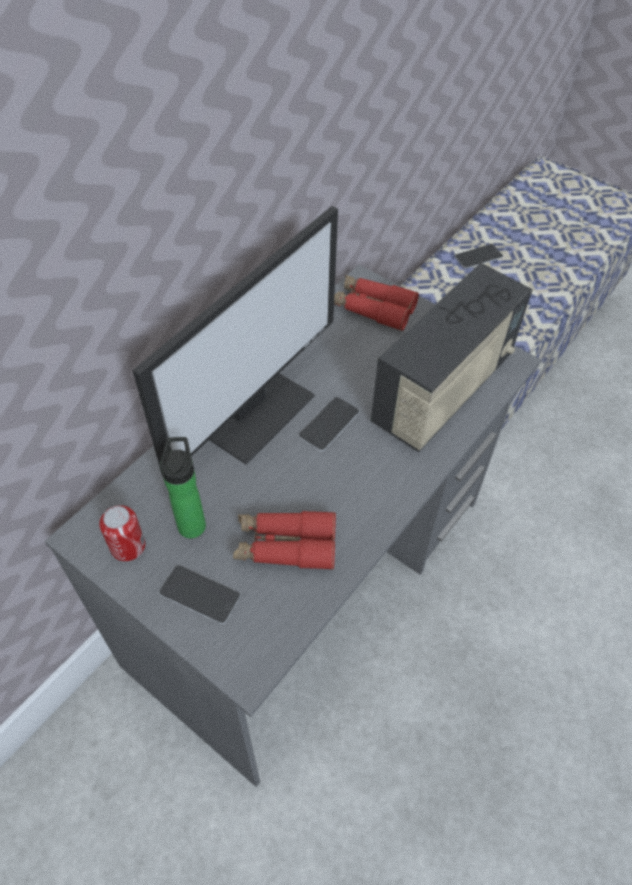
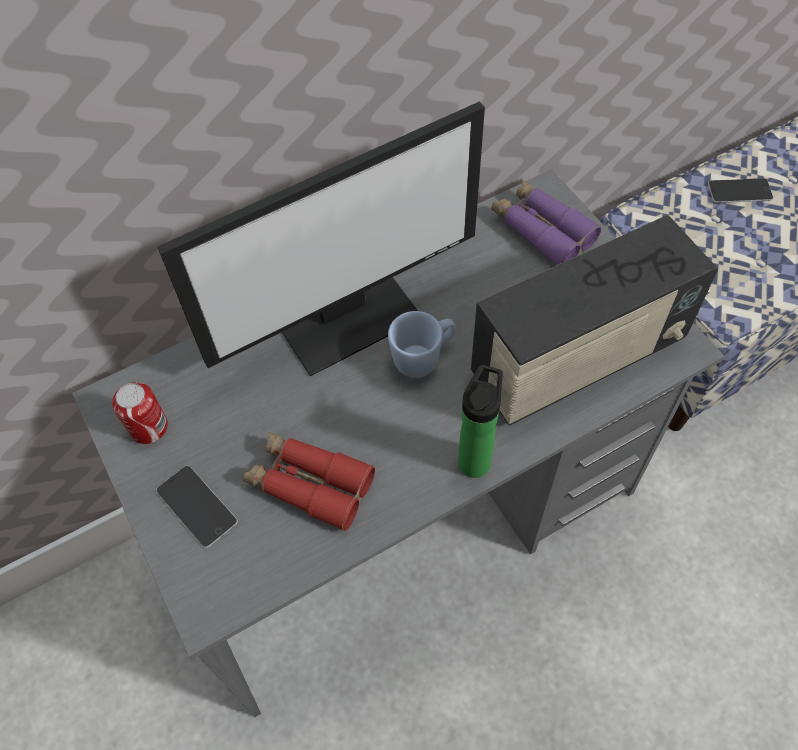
camera: 25 degrees right, 5 degrees up
(192, 522) = (224, 423): bottle -> bottle (475, 458)
(329, 424) = (423, 357): phone -> blue mug
(373, 308) = (542, 230): red binoculars -> purple binoculars

